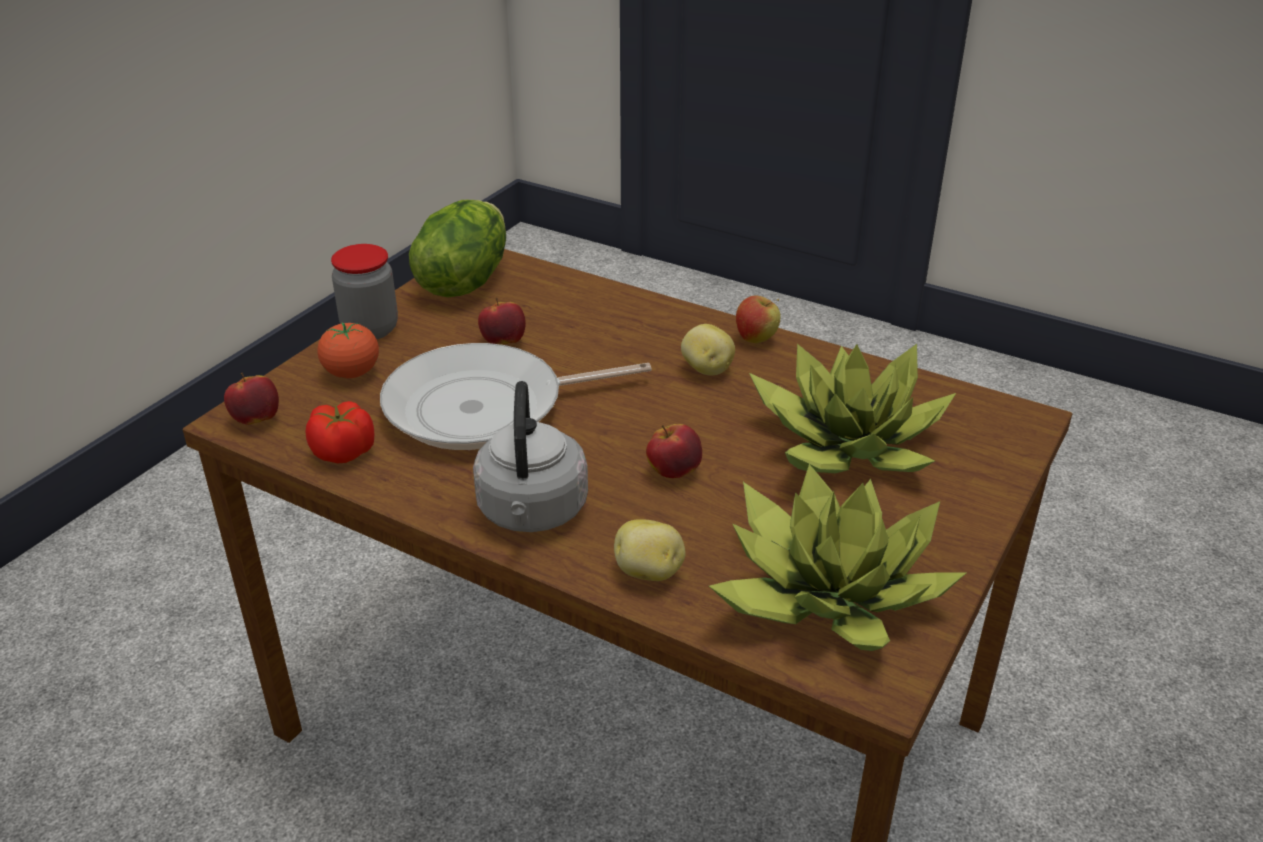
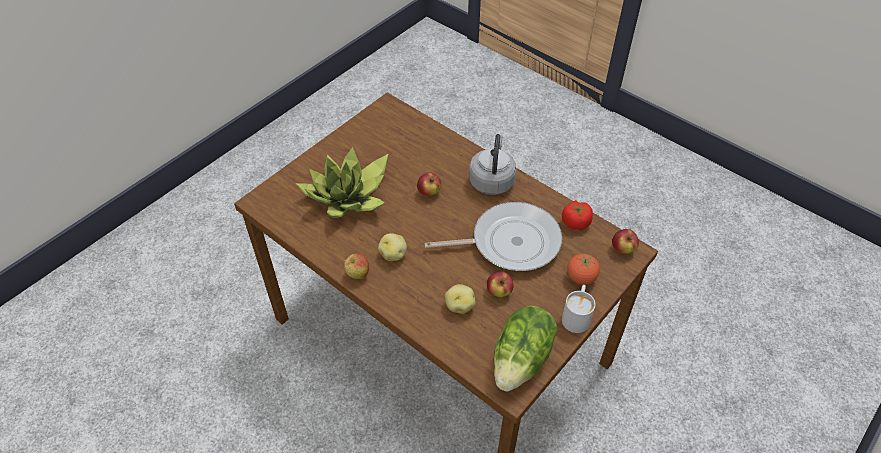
camera: 170 degrees left, 15 degrees up
(370, 329) = (576, 315): jar -> white mug
(649, 573) = (451, 149): potato -> potato (459, 305)
(825, 593) = (390, 134): potted plant -> none

